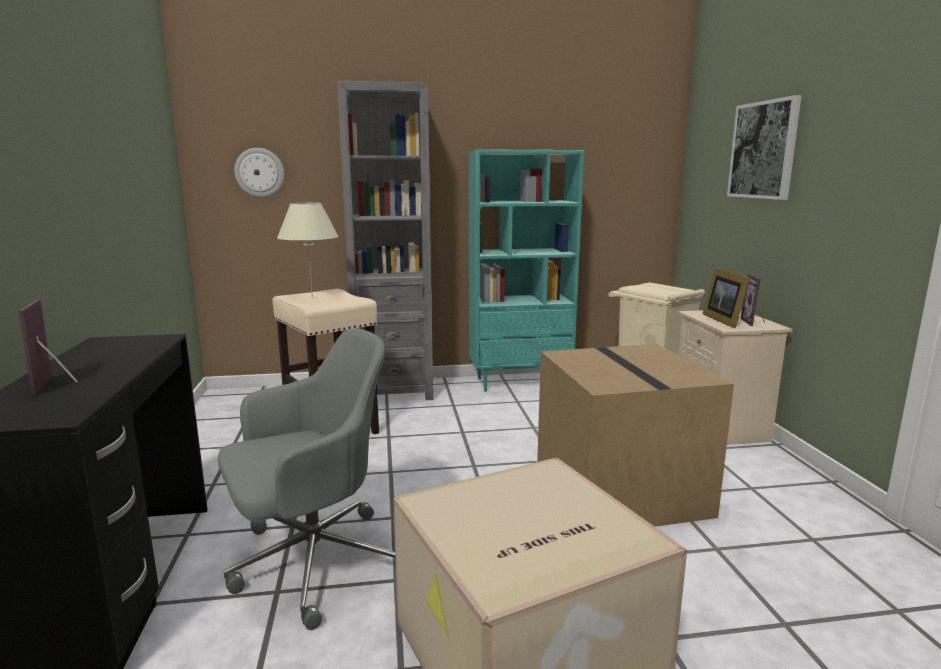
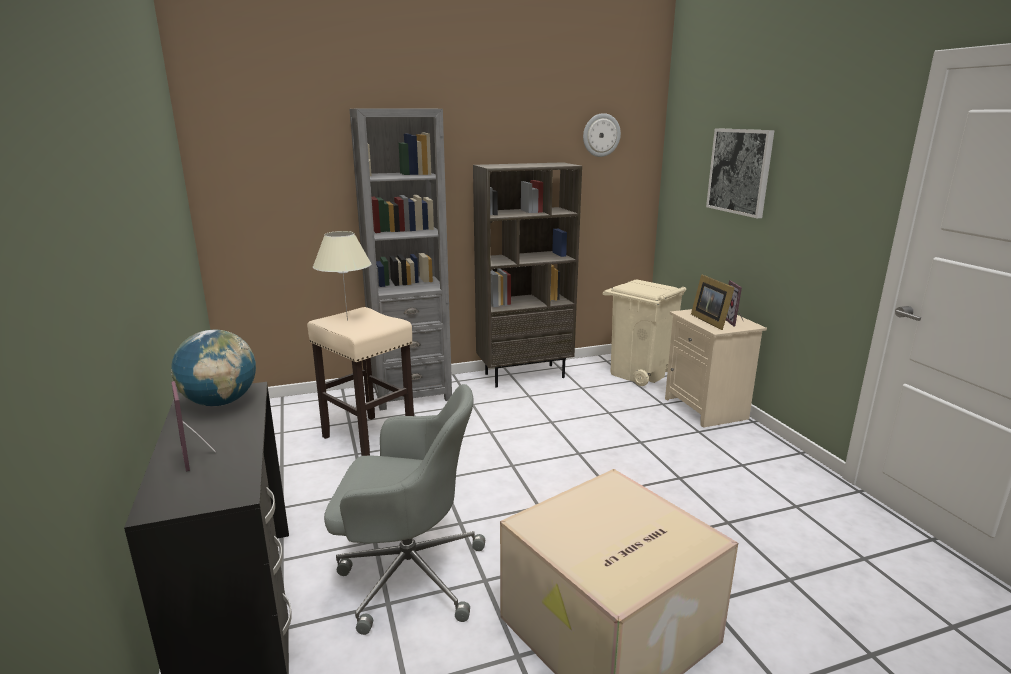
camera: 10 degrees left, 5 degrees up
(123, 346) = (220, 402): none -> globe
(259, 172) = (270, 191): wall clock -> wall clock (601, 135)
(312, 563) = (408, 574): grey office chair -> grey office chair turned 45 degrees clockwise
(520, 382) = (525, 375): turquoise bookcase -> brown bookcase
(617, 490) = (638, 477): cardboard box -> none

